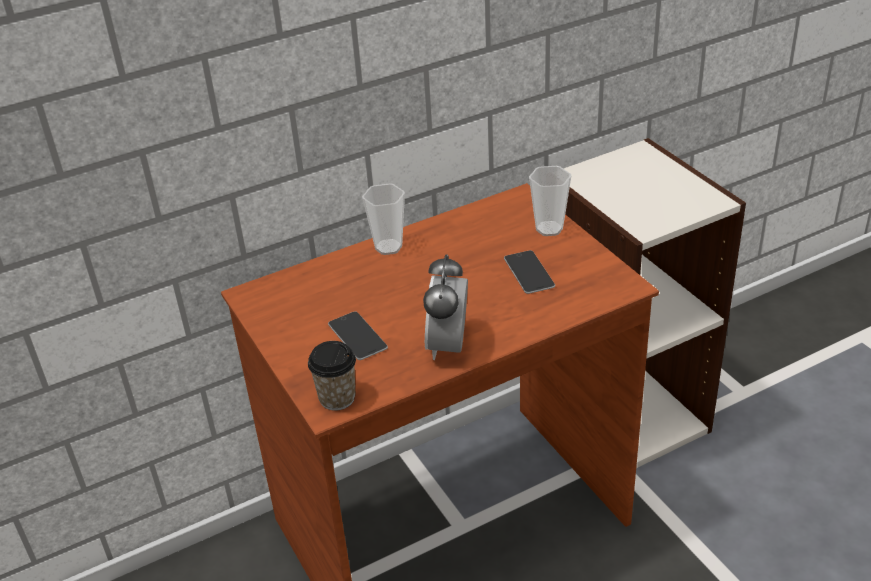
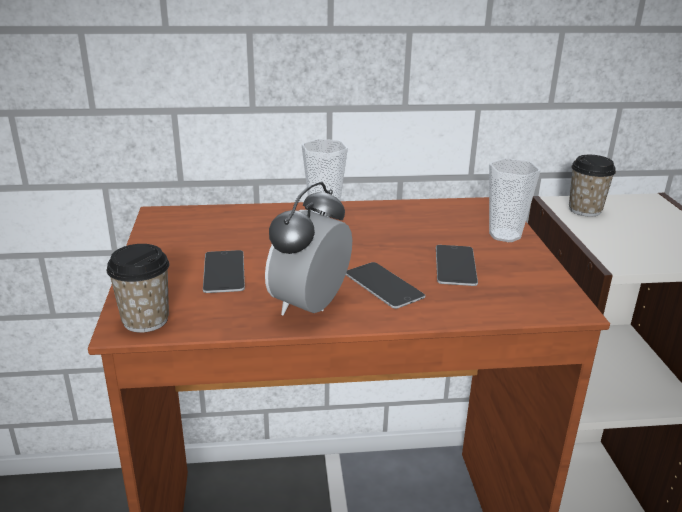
camera: 20 degrees right, 10 degrees down
(488, 308) = (383, 285): none -> phone
(595, 178) = (585, 210): none -> cup

